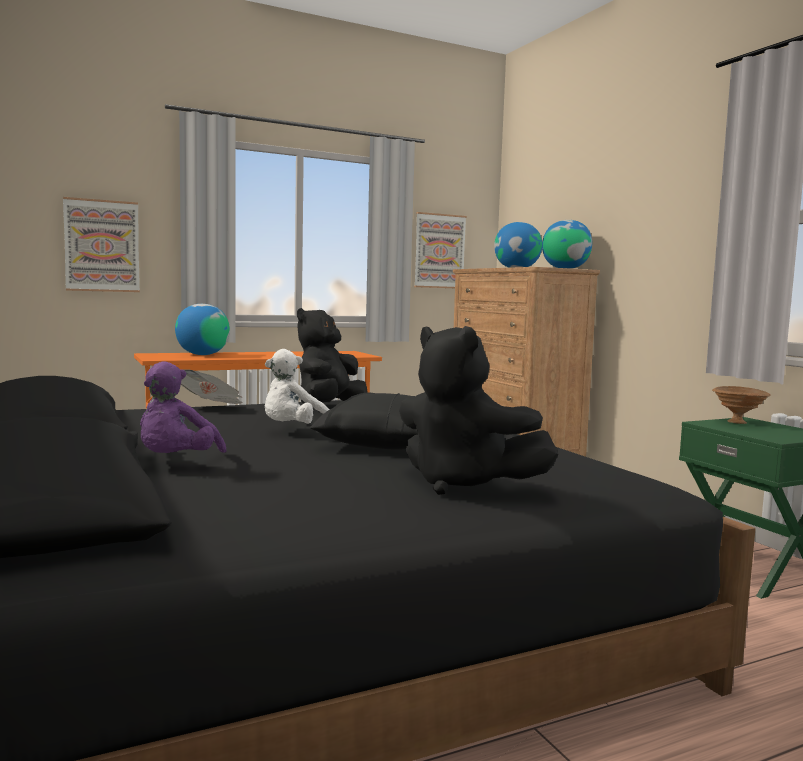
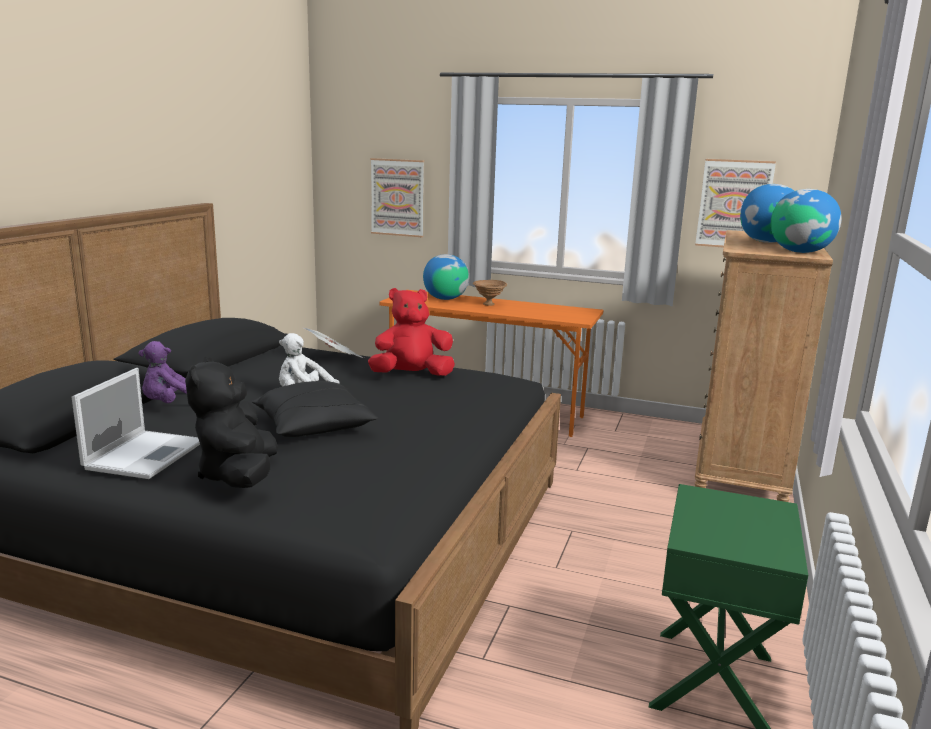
camera: 45 degrees right, 10 degrees up
(312, 496) = (146, 454): none -> laptop
(329, 407) = (411, 375): black plush toy -> red plush toy
(738, 422) = (743, 507): brown bowl -> brown bowl (489, 304)

